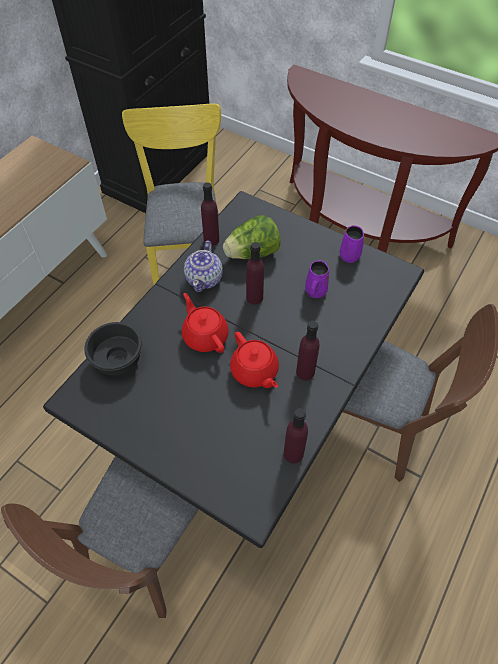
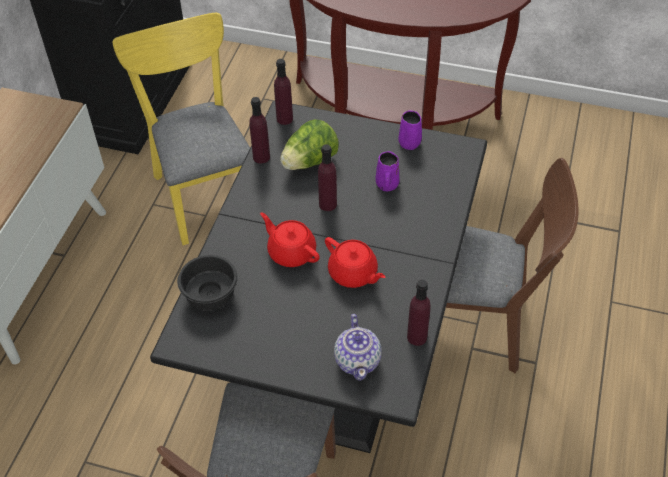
camera: 15 degrees left, 5 degrees down
(204, 279) = (269, 197): teapot -> teapot (358, 360)
(305, 372) = (403, 262): purple bottle -> purple bottle (284, 119)

